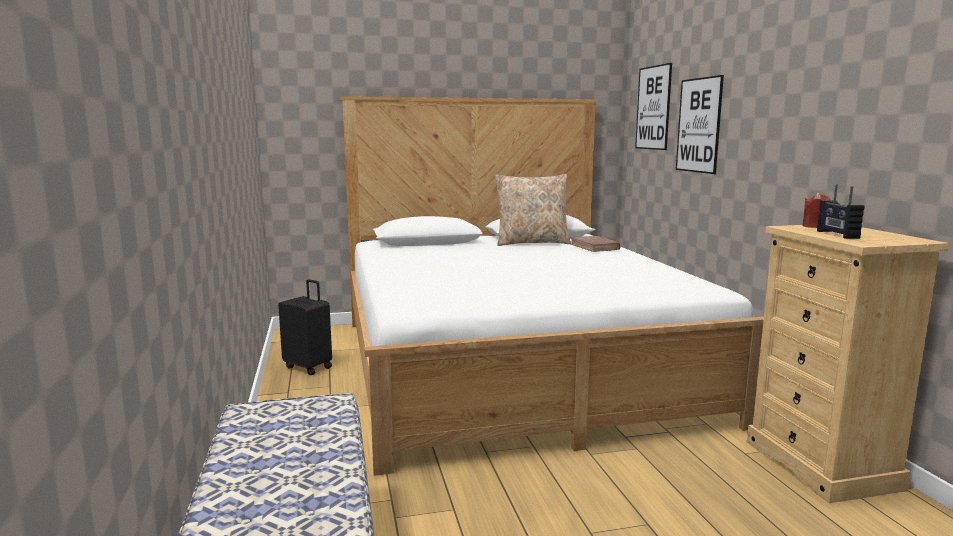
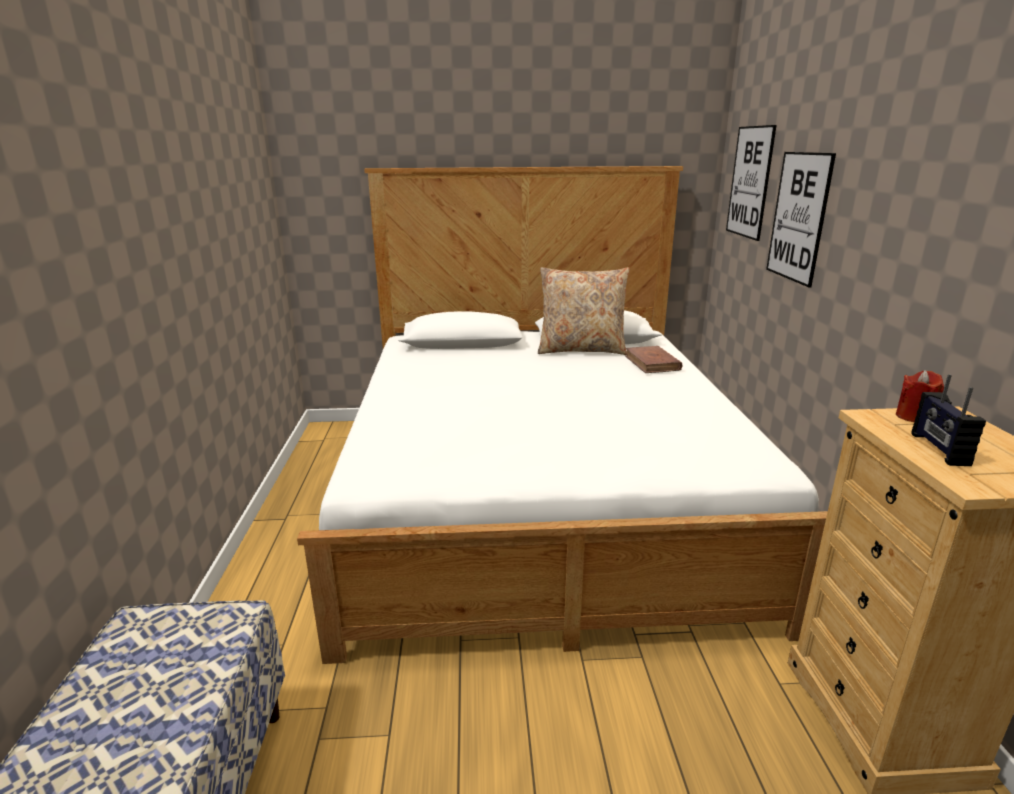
camera: 10 degrees right, 10 degrees up
(309, 367) = (321, 482): black suitcase -> none

